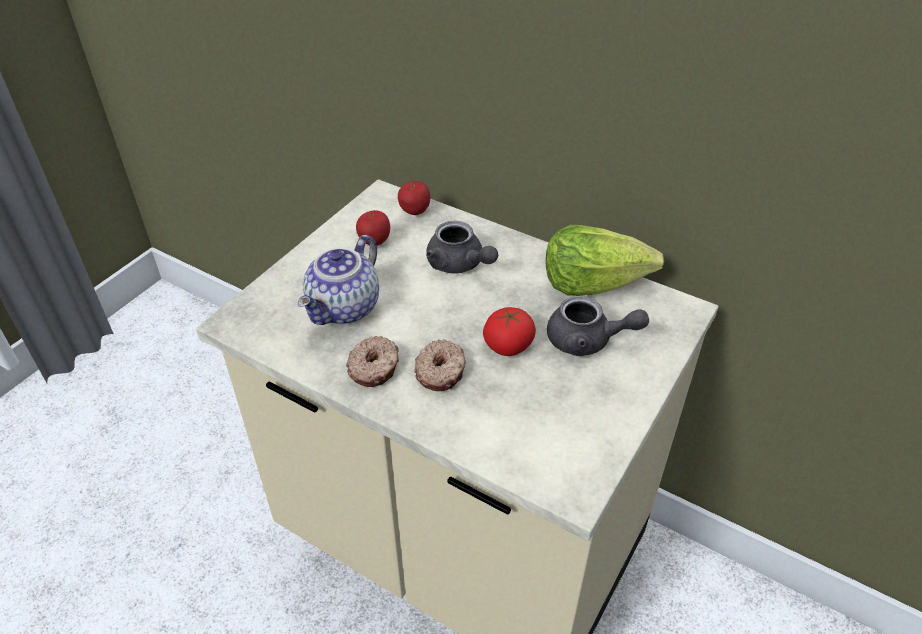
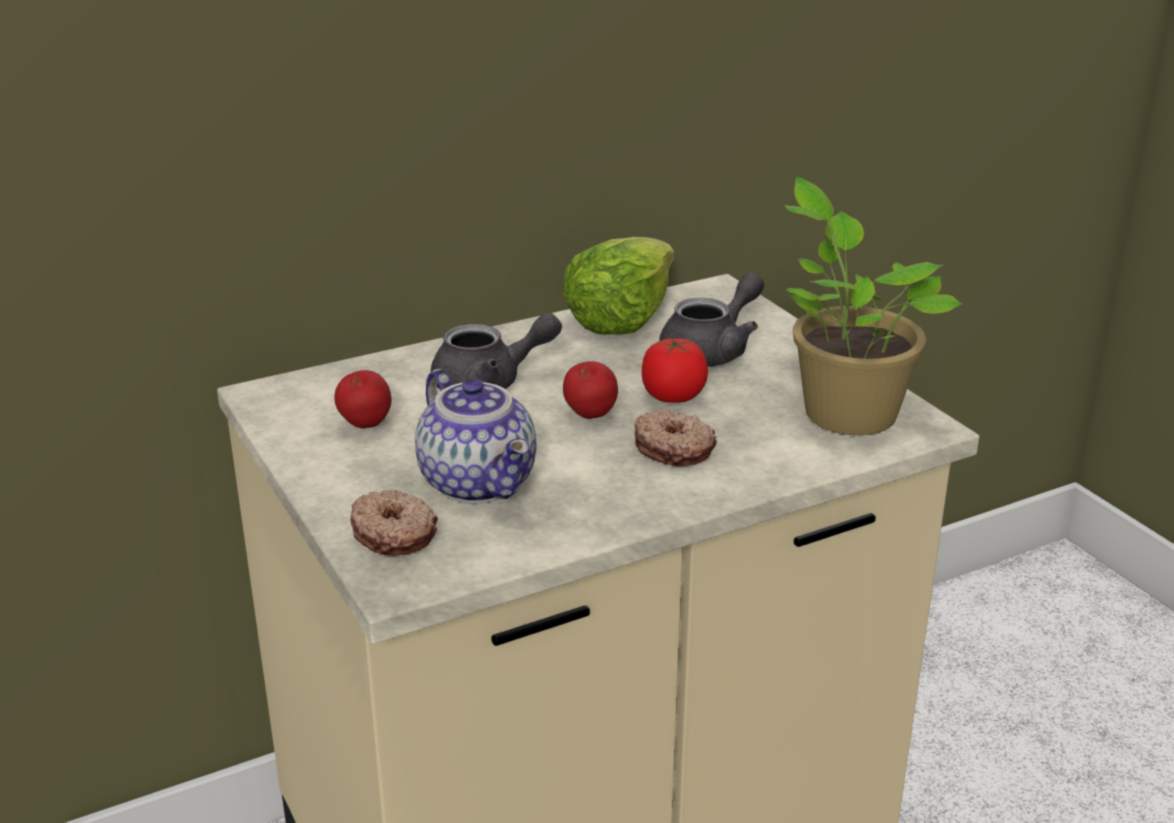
camera: 60 degrees left, 15 degrees down
(375, 368) = (621, 491): donut -> donut (394, 534)
(414, 212) = (339, 381): apple -> apple (589, 417)
(559, 439) = (844, 411): none -> potted plant

